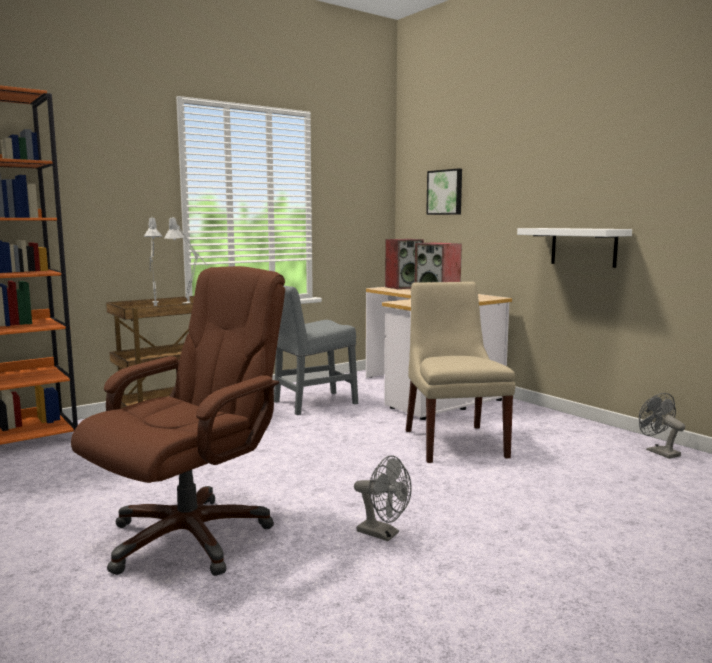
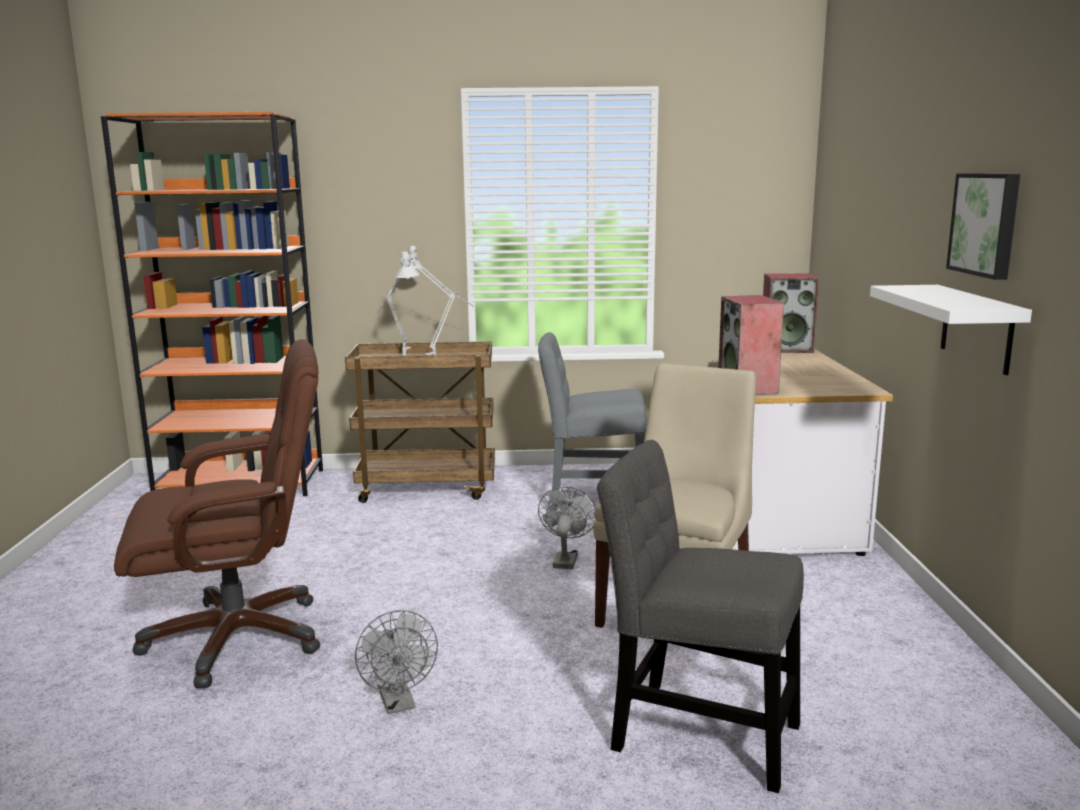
camera: 35 degrees right, 5 degrees up
(445, 192) = (853, 205): picture -> picture (986, 224)
(562, 493) = (696, 732): none -> grey chair
(658, 452) = (982, 721): grey fan -> grey fan (565, 559)

